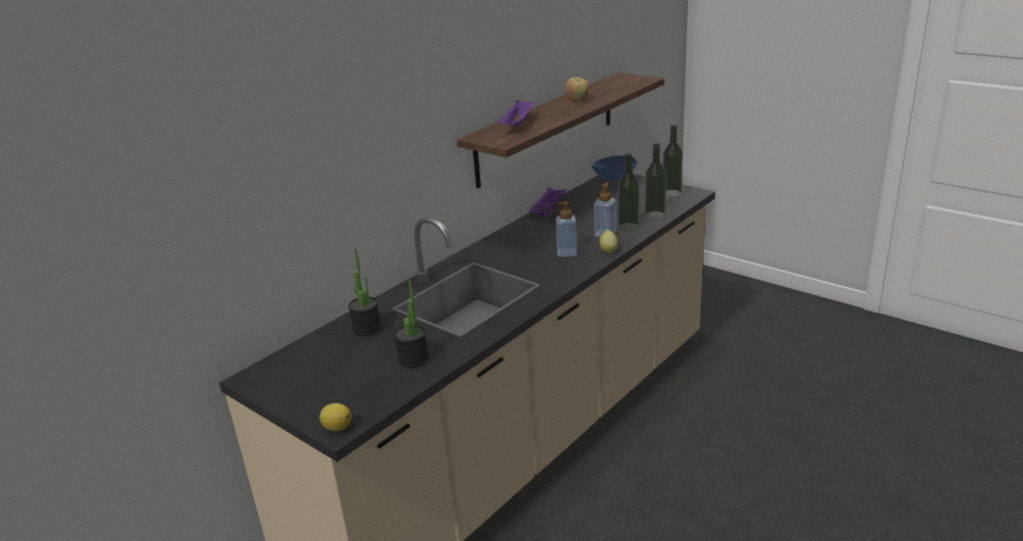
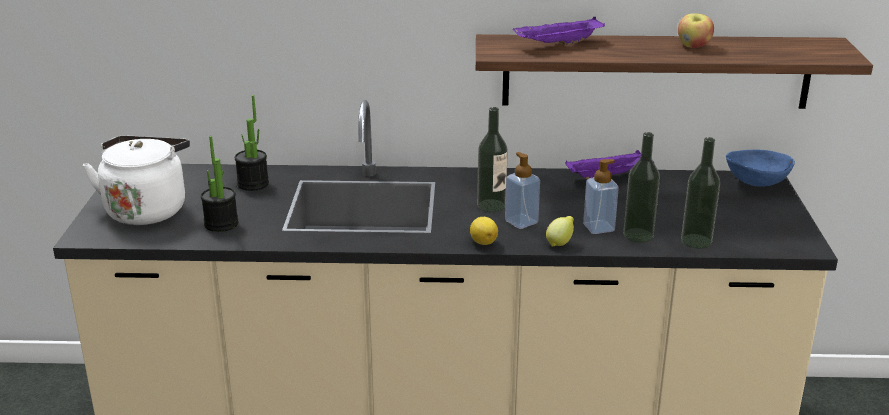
camera: 50 degrees right, 0 degrees up
(336, 387) = (147, 209): none -> white kettle
(336, 427) = (87, 234): lemon -> lemon (483, 242)
(671, 193) = (778, 232): bottle -> bottle (491, 205)

